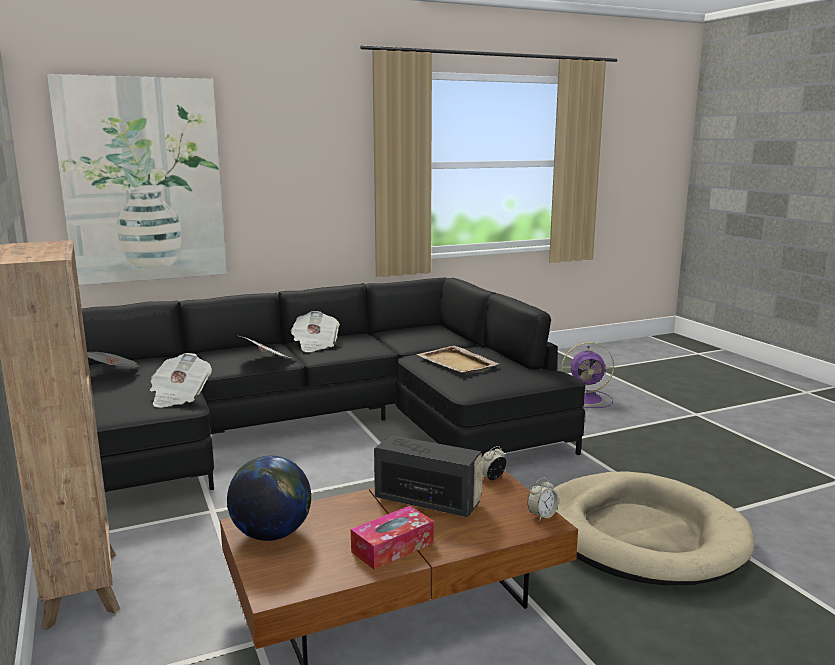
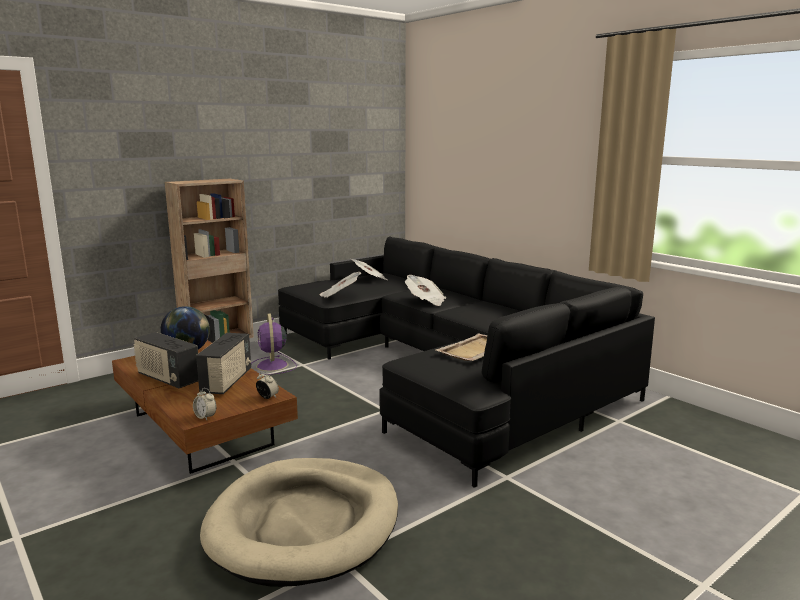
camera: 75 degrees right, 0 degrees up
(143, 181) = (454, 159): picture -> none
(315, 345) = (479, 306): newspaper -> none
(392, 547) = (168, 379): tissue box -> radio
(587, 399) = (658, 488): purple fan -> purple fan (272, 366)

